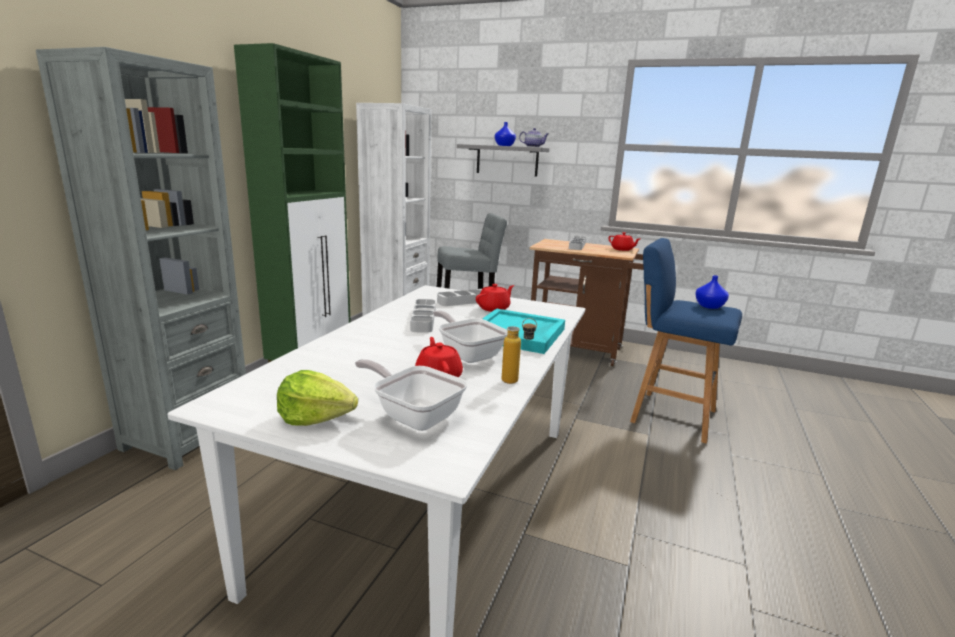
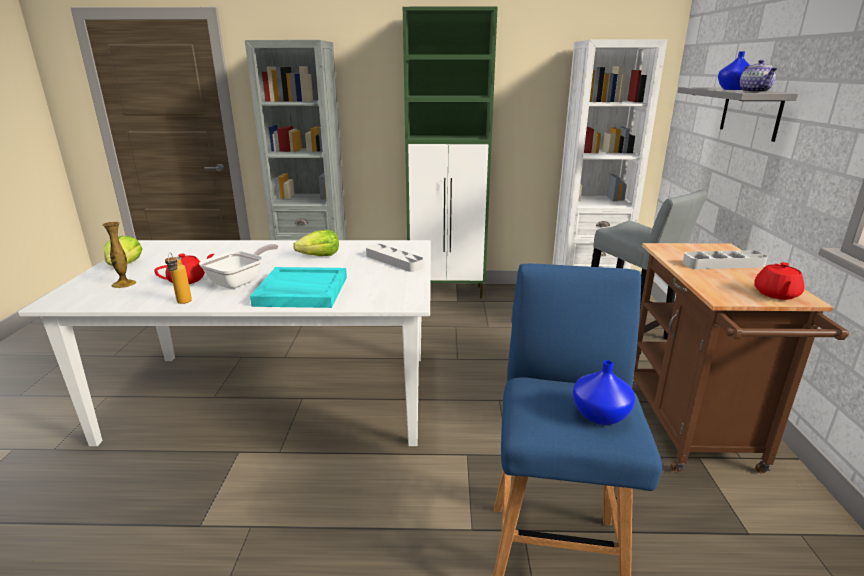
camera: 70 degrees right, 5 degrees up
(413, 415) = (124, 284): frying pan -> vase
(423, 319) = (320, 256): grey tray -> lettuce
(494, 308) = (377, 273): red teapot -> none

